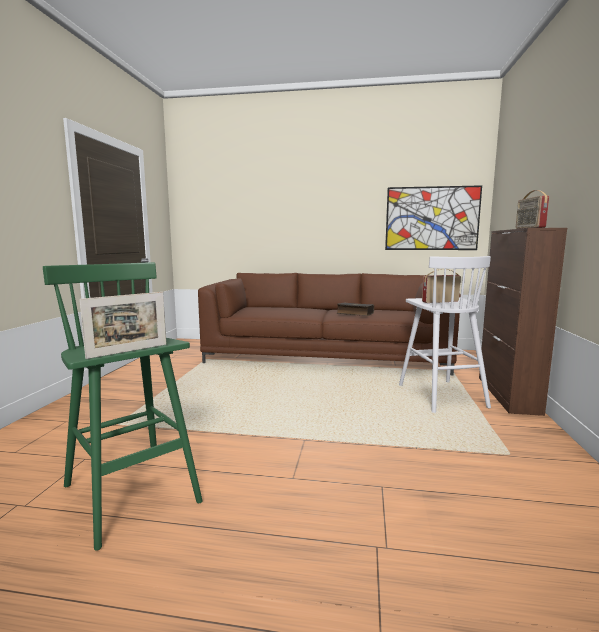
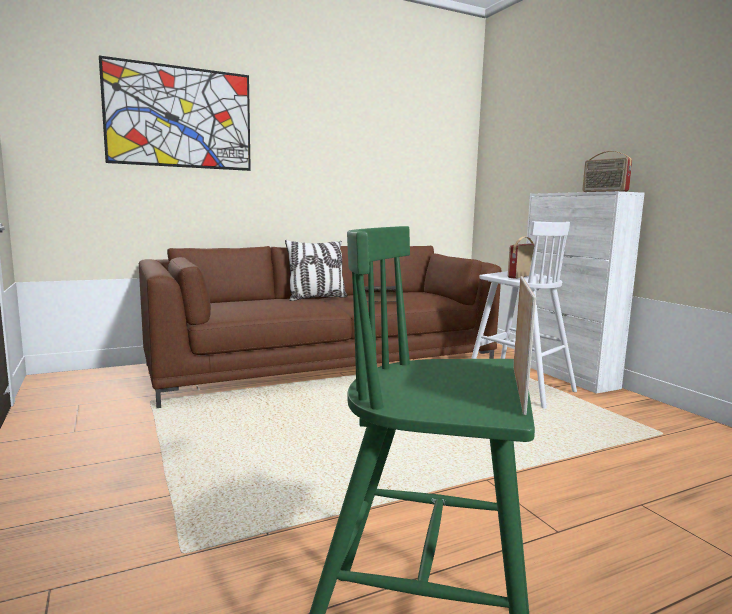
camera: 35 degrees left, 0 degrees up
(321, 309) = (316, 298): none -> pillow
(432, 218) = (421, 175): picture -> picture (180, 117)
(507, 395) = (565, 375): brown cabinet -> white cabinet

